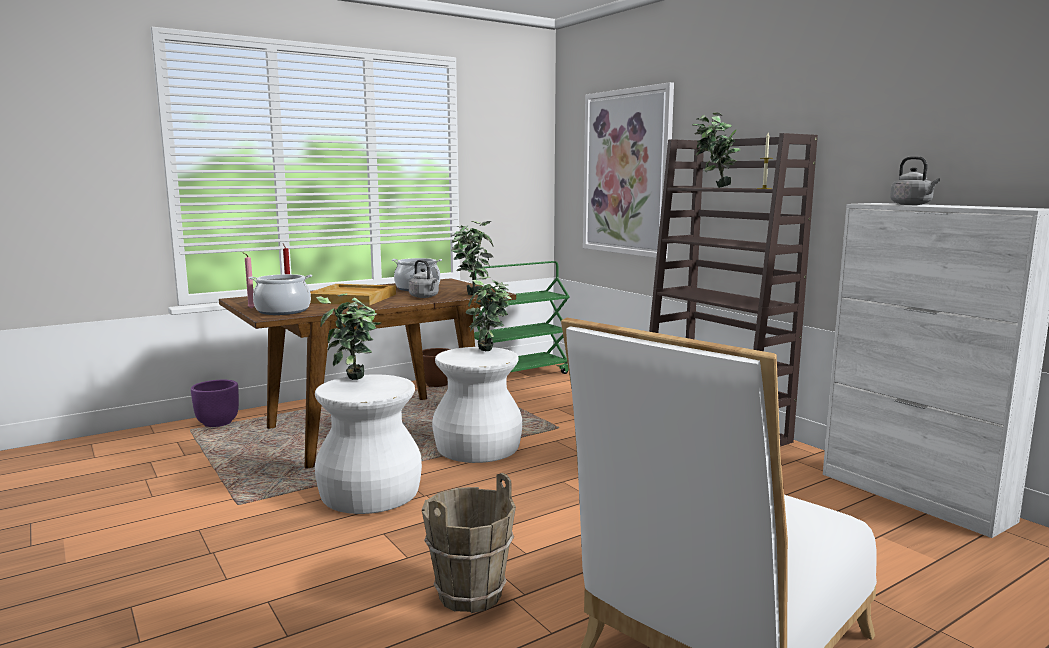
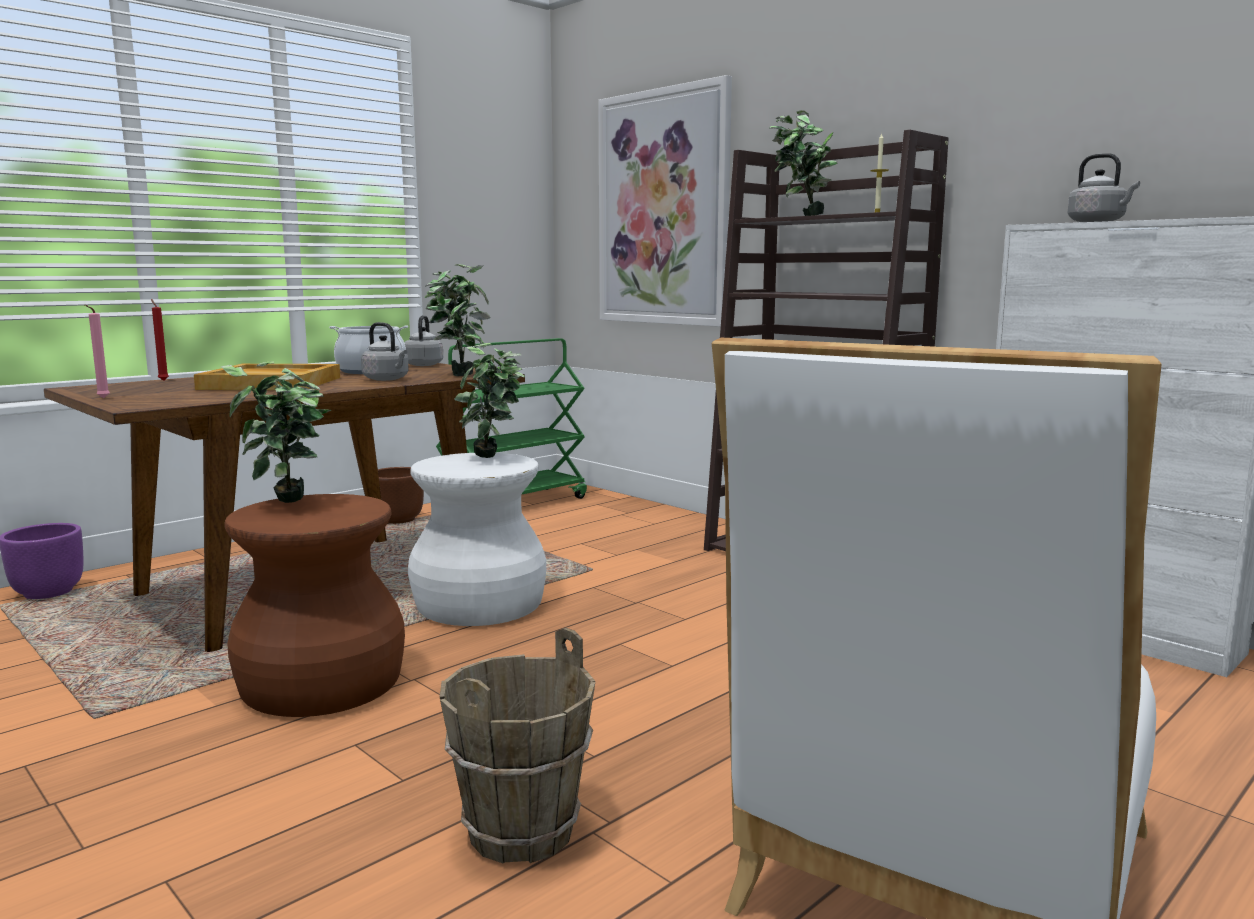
camera: 10 degrees left, 0 degrees up
(283, 311) = (159, 400): cooking pot -> none
(370, 494) = (322, 685): white stool -> brown stool
(454, 283) = (424, 364): none -> grey kettle

